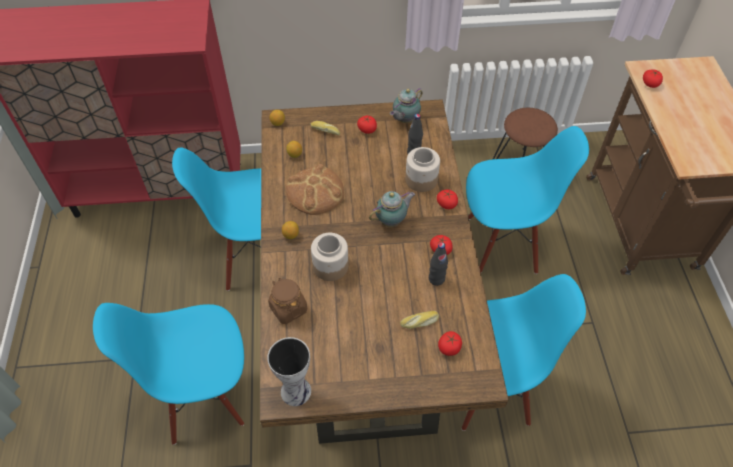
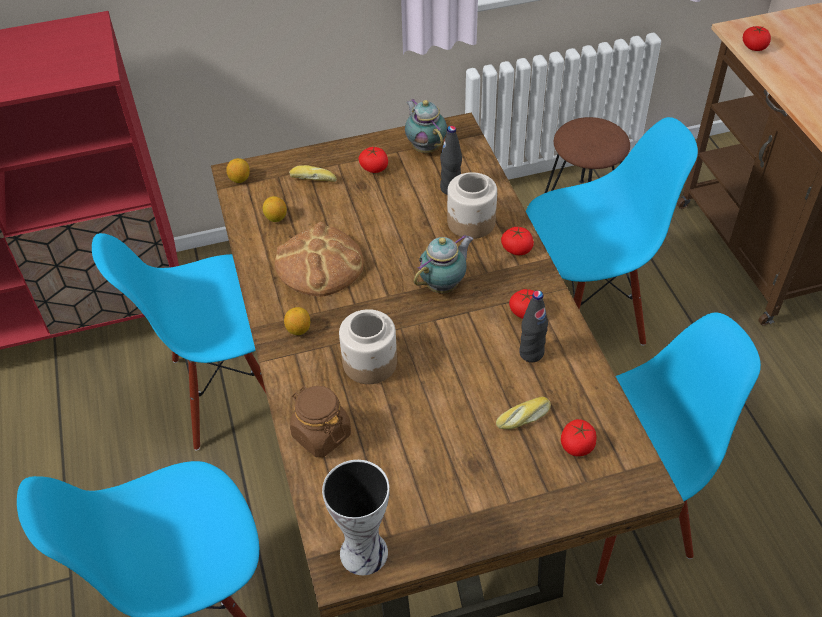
camera: 10 degrees left, 5 degrees down
(405, 120) = (425, 147): teapot -> teapot turned 120 degrees clockwise

